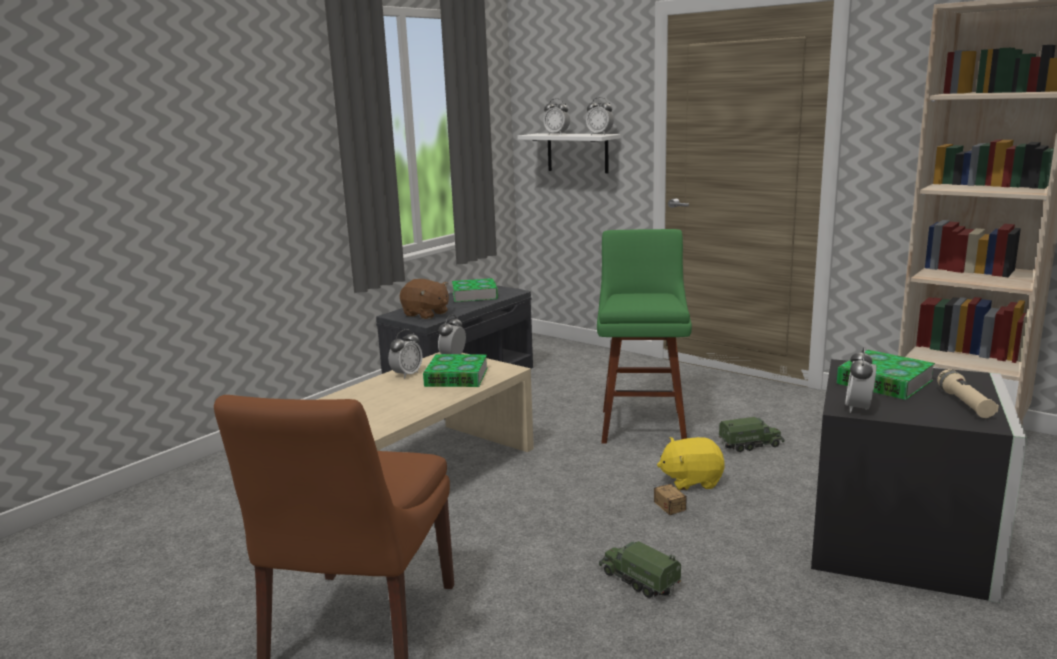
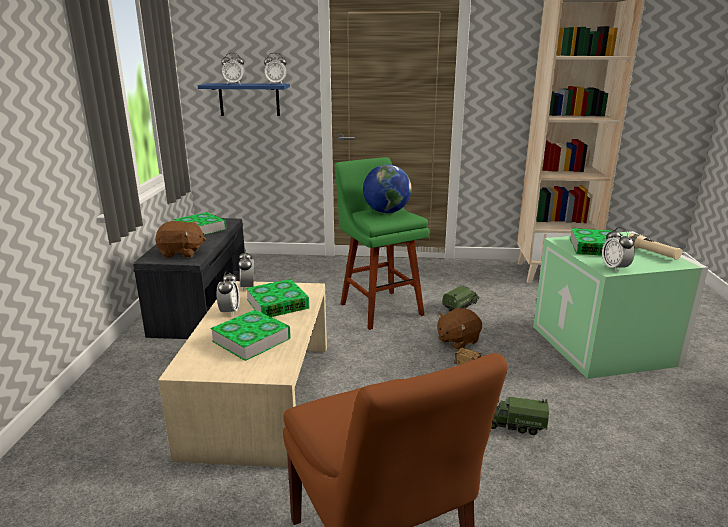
camera: 35 degrees left, 5 degrees up
(390, 400) = (251, 340): none -> book
(577, 152) = (249, 99): white shelf -> blue shelf
(646, 297) = (386, 212): none -> globe
(691, 481) = (457, 341): yellow plush toy -> brown plush toy
(902, 542) = (606, 345): black storage box -> green storage box

